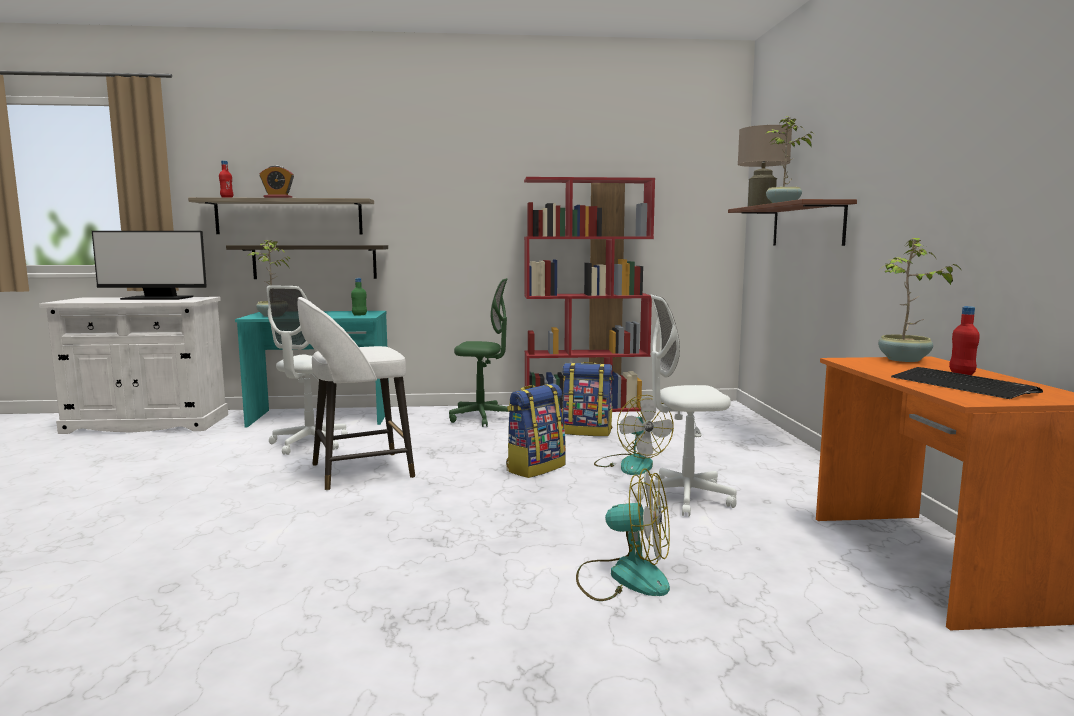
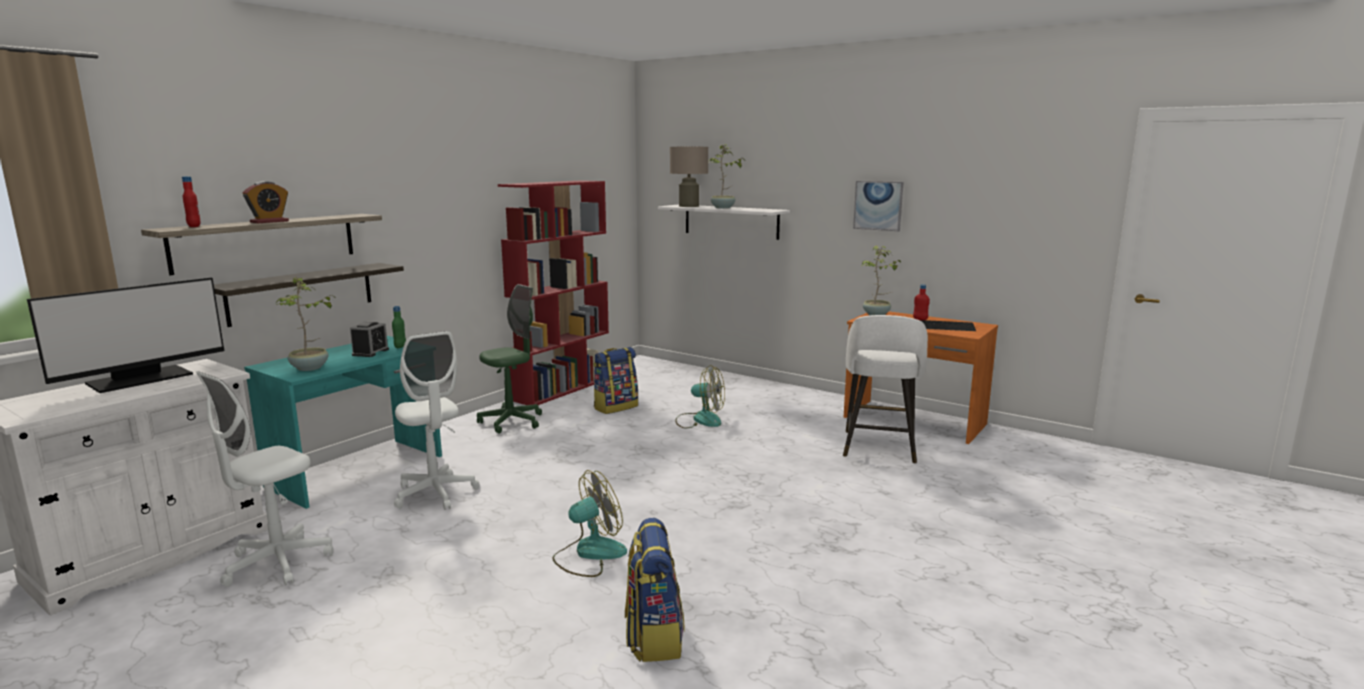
camera: 50 degrees left, 5 degrees up
(333, 315) = (370, 352): none -> alarm clock
(358, 471) = (554, 494): white stool -> white stool (879, 448)
(535, 468) = (658, 443): backpack -> backpack (653, 636)
(624, 577) = (850, 478): fan -> fan (589, 554)
(684, 498) = (773, 429): white office chair -> white office chair (277, 563)
(807, 225) = (731, 221): brown shelf -> white shelf
(951, 173) = (878, 205): none -> picture

